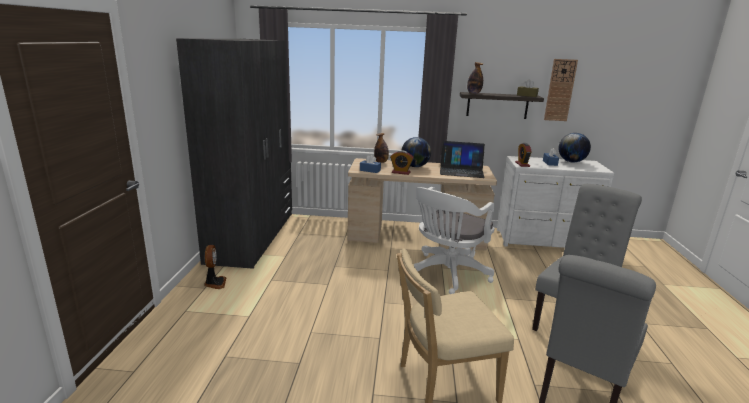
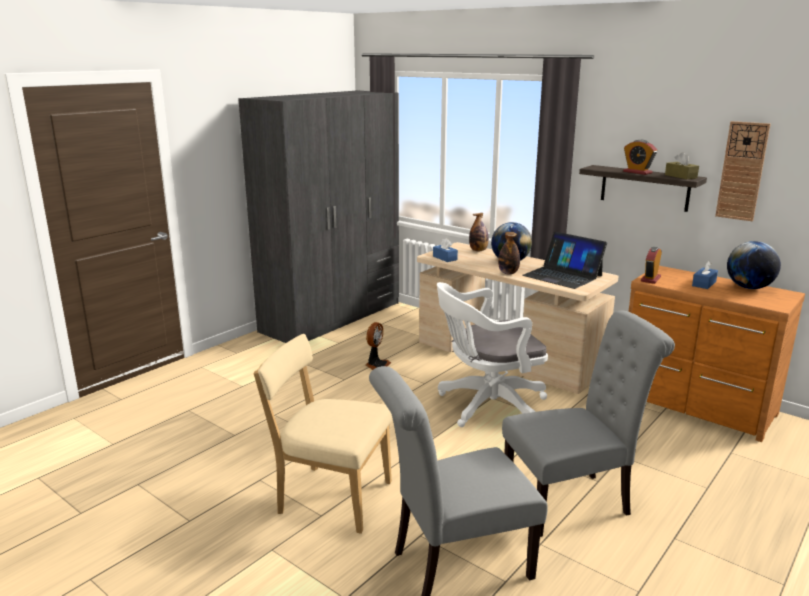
camera: 35 degrees right, 0 degrees up
(215, 283) = (249, 351): fan -> fan (376, 365)
(401, 172) = (477, 266): alarm clock -> alarm clock (637, 172)
(474, 93) = (603, 168): bottle -> bottle (508, 273)
(545, 241) = (696, 407): white dresser -> brown dresser

